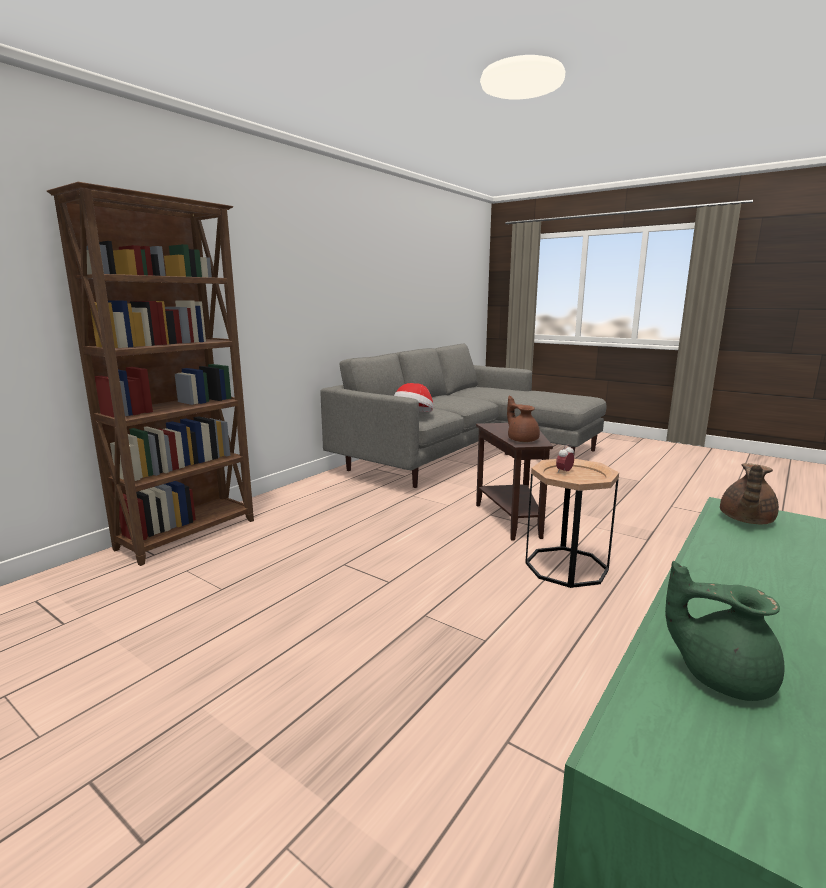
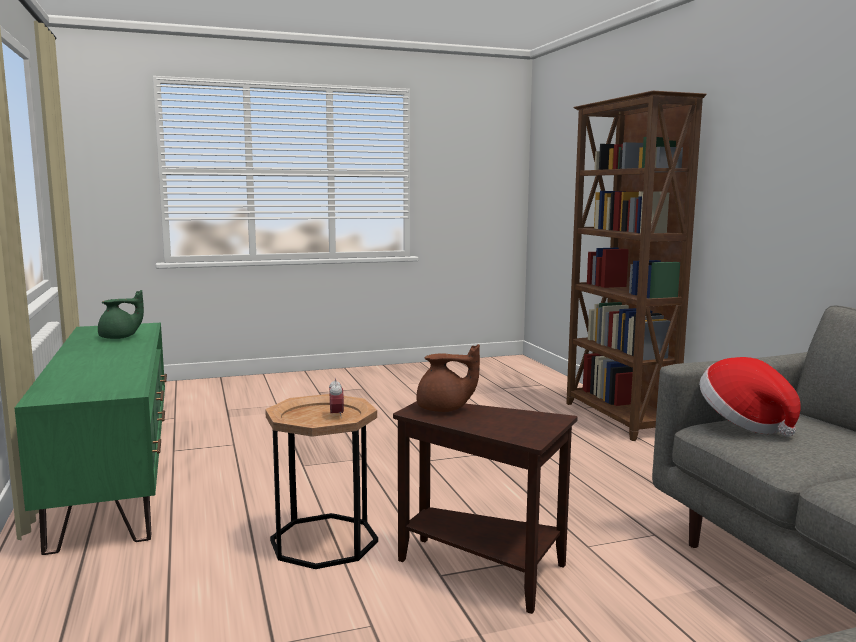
camera: 125 degrees right, 5 degrees down
(745, 520) = (111, 386): brown teapot -> none

